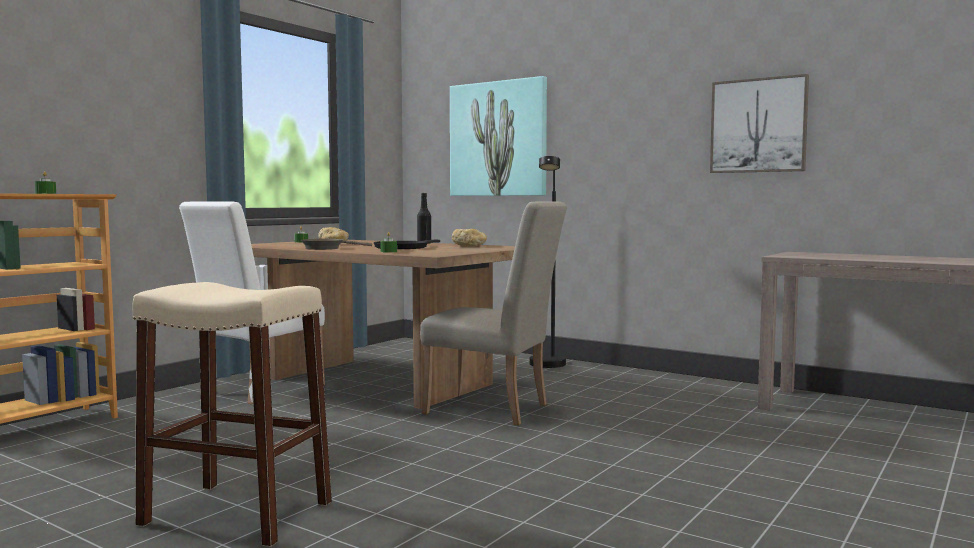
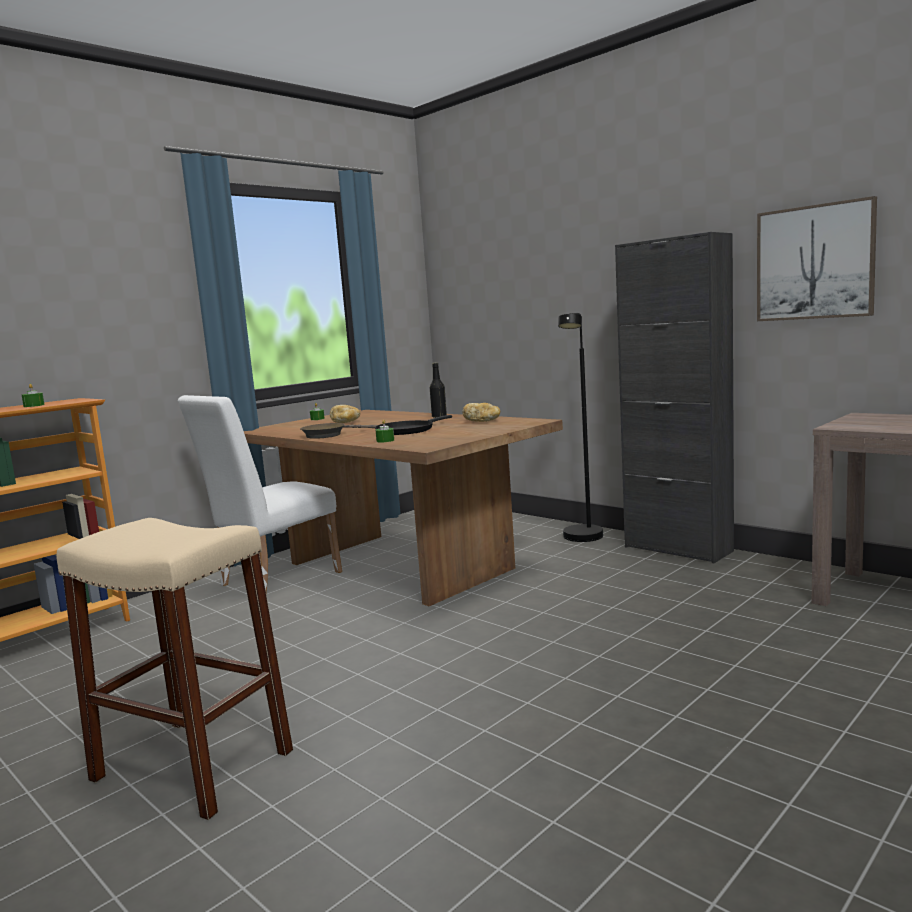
camera: 10 degrees right, 5 degrees up
(495, 410) = (507, 607): beige chair -> none
(498, 139) = (523, 290): picture -> none
(635, 373) = (678, 549): none -> black cabinet

